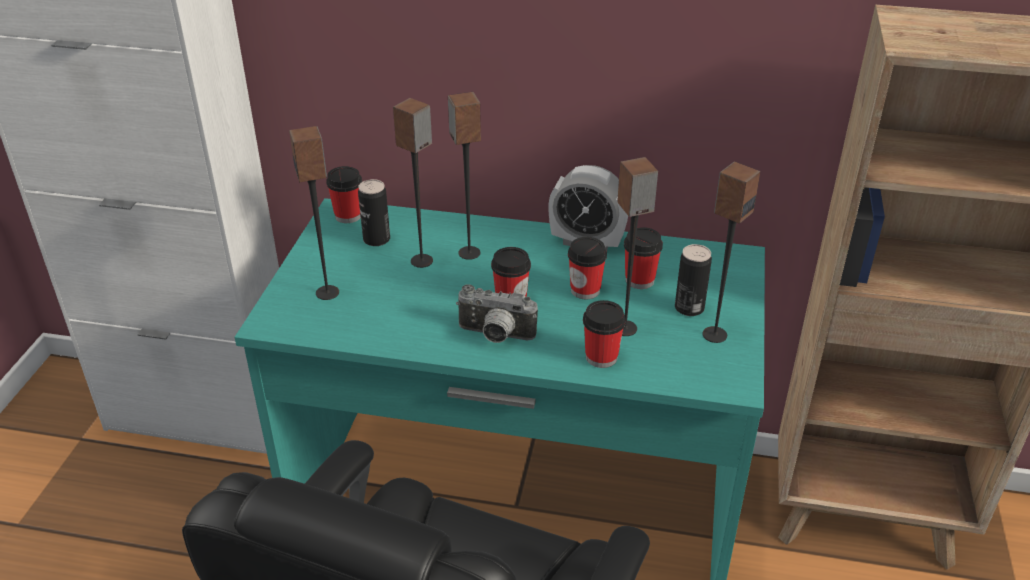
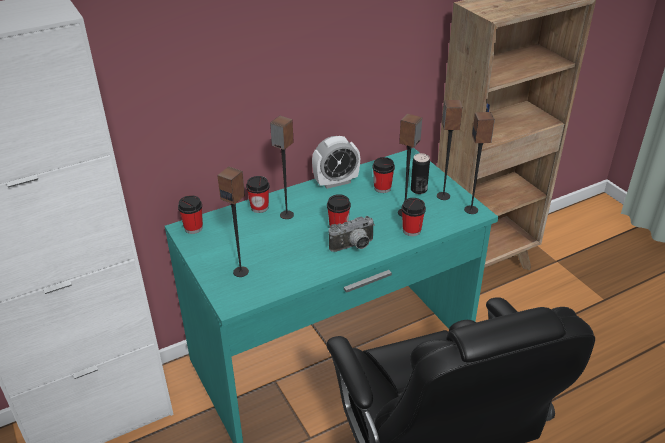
camera: 40 degrees left, 0 degrees up
(376, 239) = (228, 232): can -> none
(422, 261) = (268, 231): speaker -> speaker (471, 210)
(585, 290) = (365, 204): cup -> cup (259, 207)

